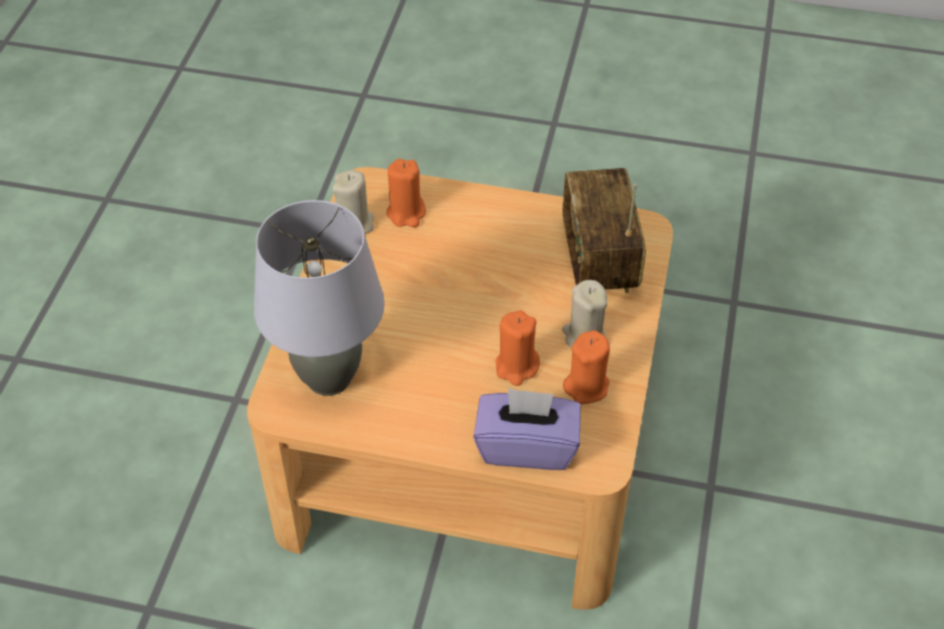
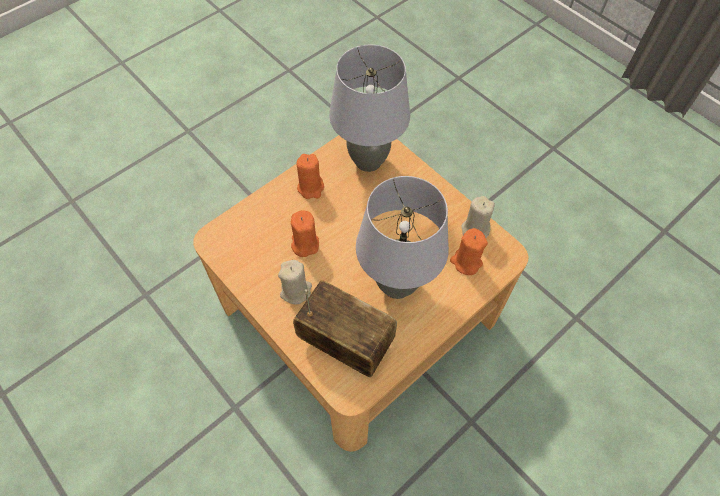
camera: 125 degrees right, 10 degrees up
(491, 254) = (397, 285): none -> grey table lamp
(526, 446) = (253, 216): purple tissue box -> none
(586, 386) = (263, 268): orange candle -> orange candle (311, 188)

